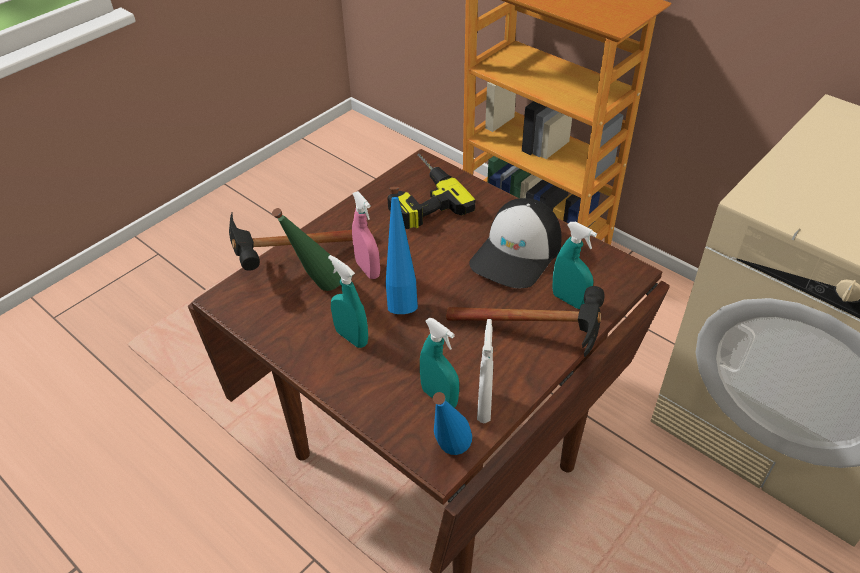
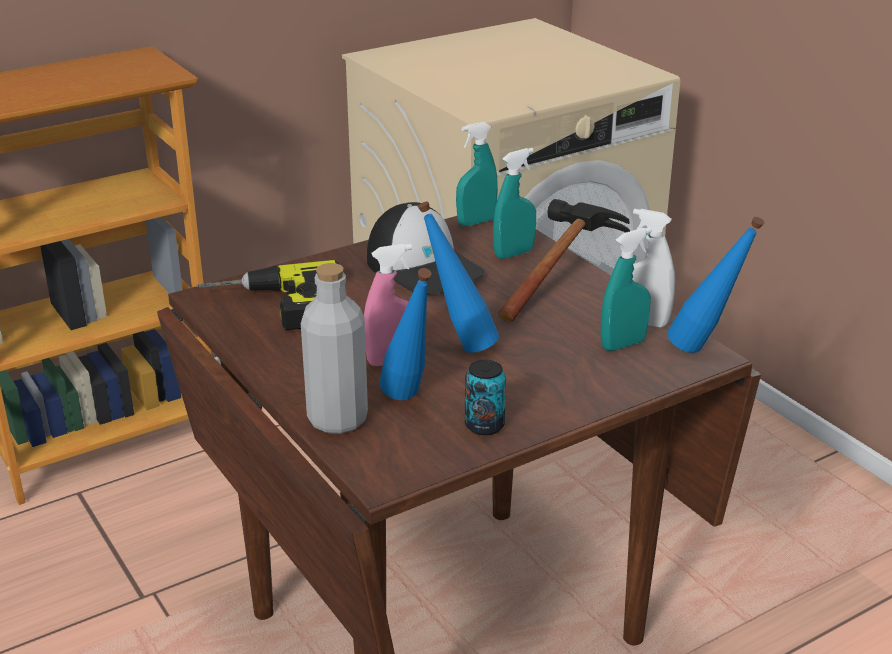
camera: 75 degrees left, 15 degrees down
(287, 262) = (337, 419): hammer -> grey bottle
(296, 334) = (484, 425): none -> can
(316, 290) = (409, 402): green bottle -> blue bottle
(351, 337) = (508, 386): turquoise spray bottle -> turquoise spray bottle (476, 222)

